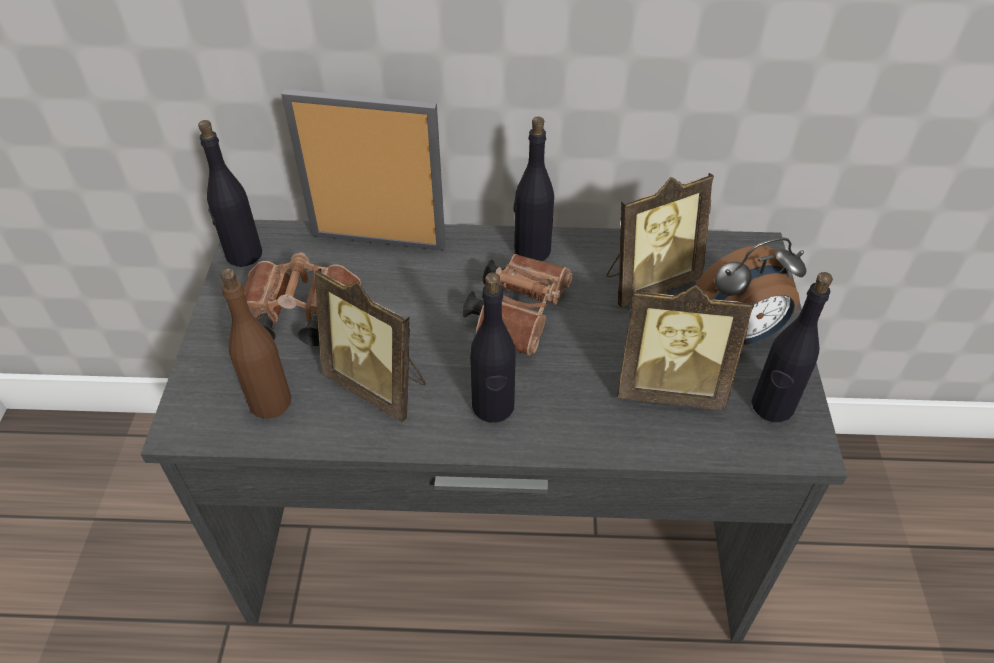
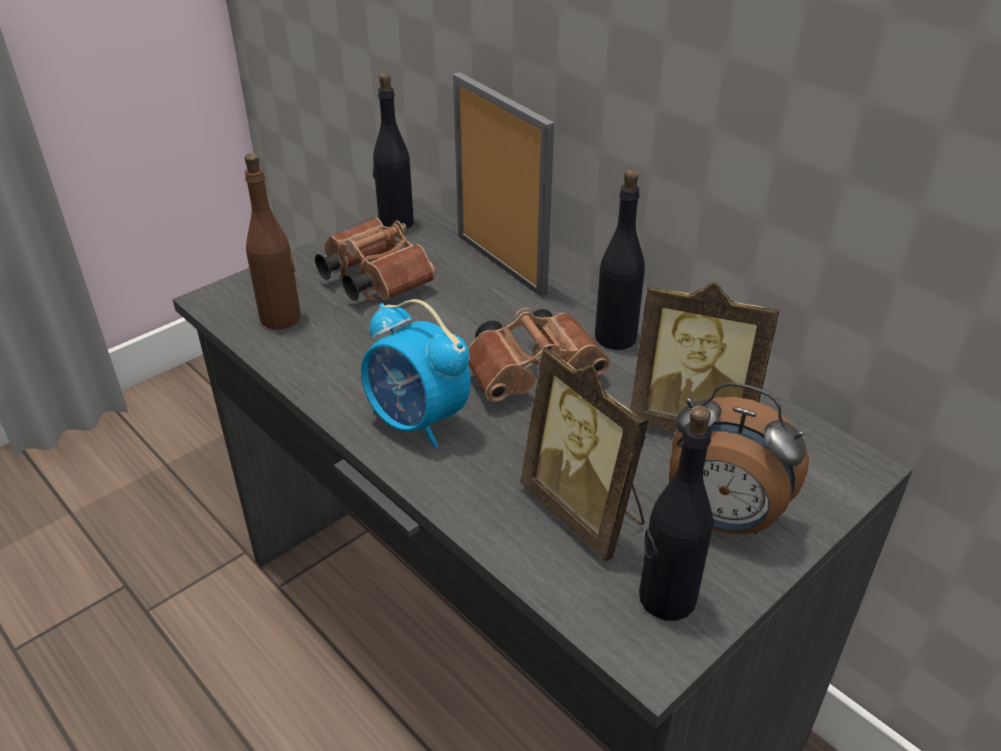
camera: 45 degrees right, 10 degrees down
(379, 385) = (361, 353): picture frame -> none
(493, 406) = (417, 421): black bottle -> alarm clock

